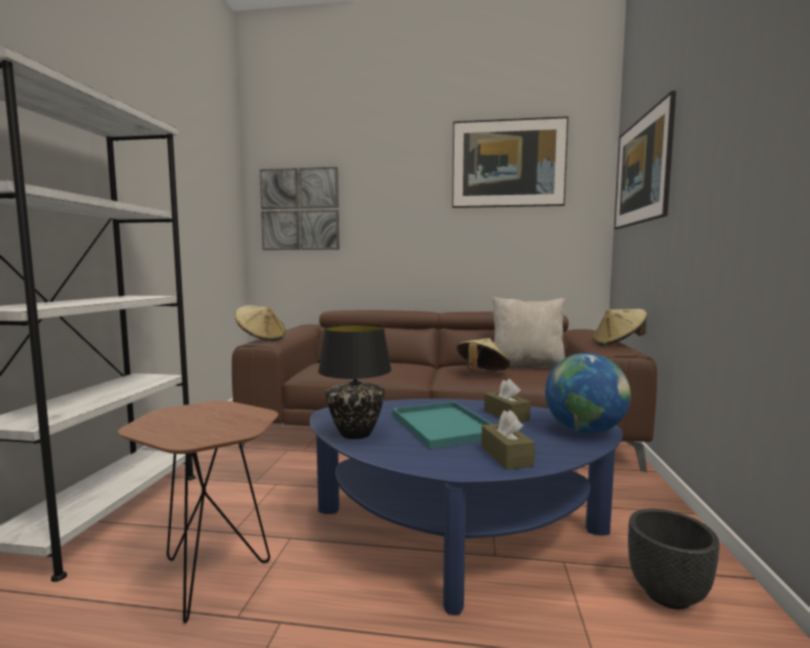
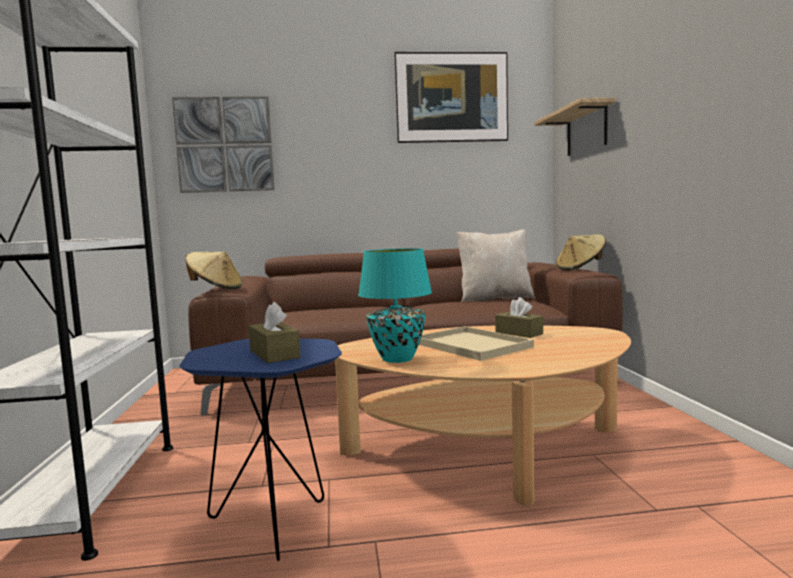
camera: 15 degrees left, 0 degrees up
(211, 580) = (275, 525): brown side table -> blue side table
(356, 434) = (398, 359): black table lamp -> turquoise table lamp
(445, 426) = (474, 345): turquoise tray -> beige tray
(456, 534) = (488, 450): blue coffee table -> beige coffee table
(481, 373) = (461, 306): beige hat -> none
(506, 456) = (552, 357): brown tissue box -> brown tissue box (274, 354)
(584, 431) = (596, 336): globe -> none
(640, 197) = (586, 130): picture -> shelf
(668, 595) = (685, 462): black planter -> none

